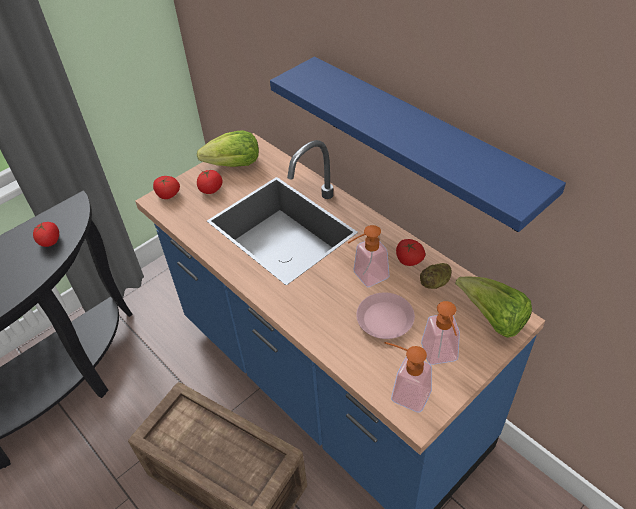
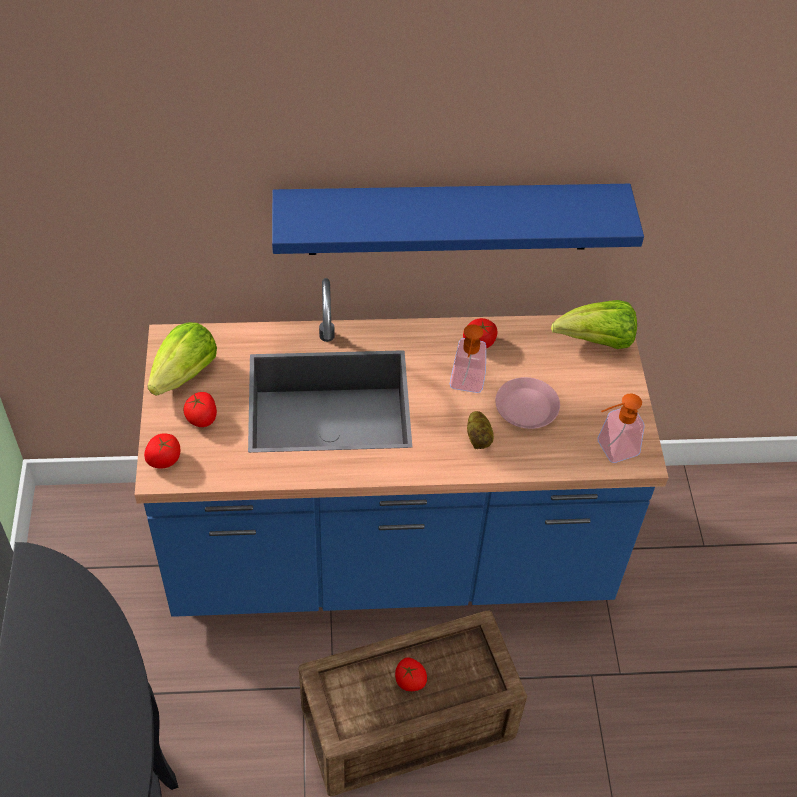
camera: 55 degrees left, 5 degrees up
(50, 241) = (76, 622): tomato -> tomato (409, 680)
(435, 283) = (523, 345): potato -> potato (479, 438)
(441, 357) = (601, 402): soap dispenser -> none

